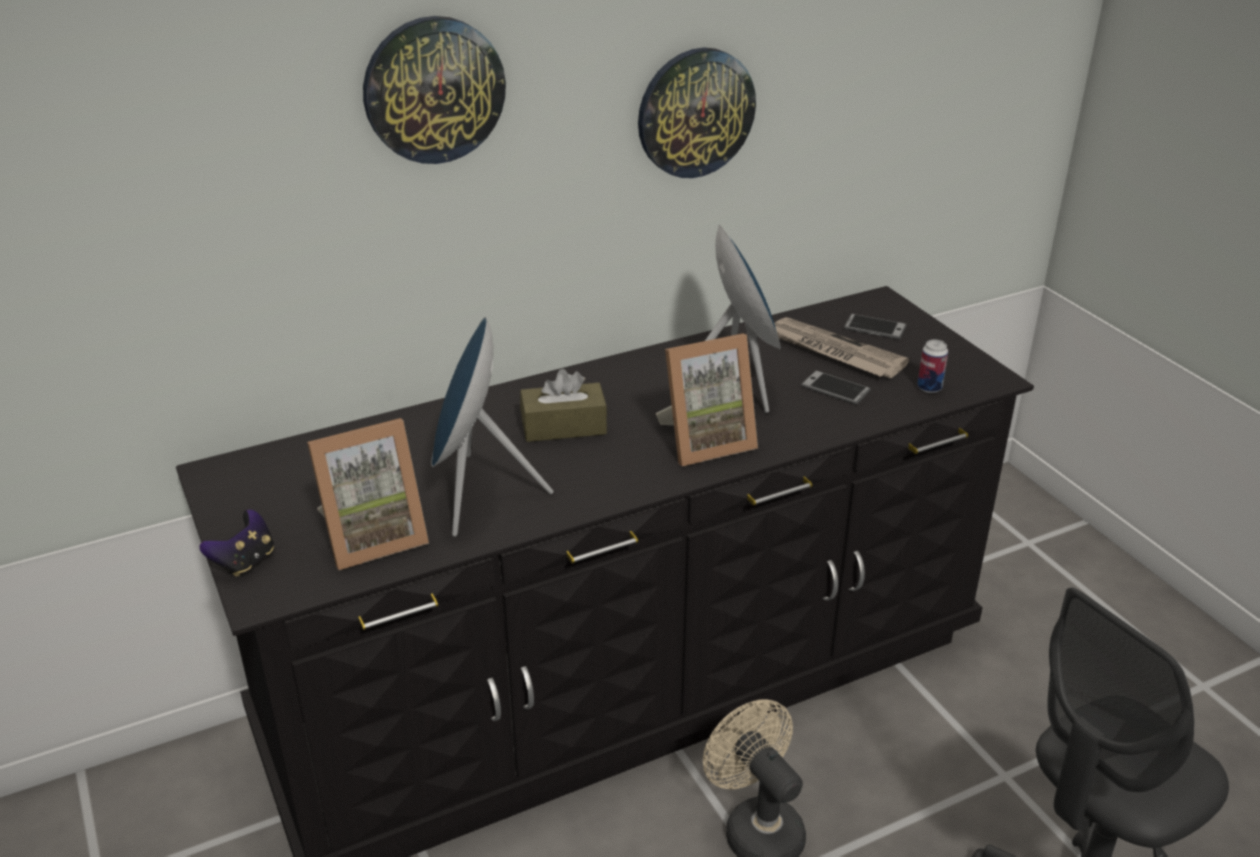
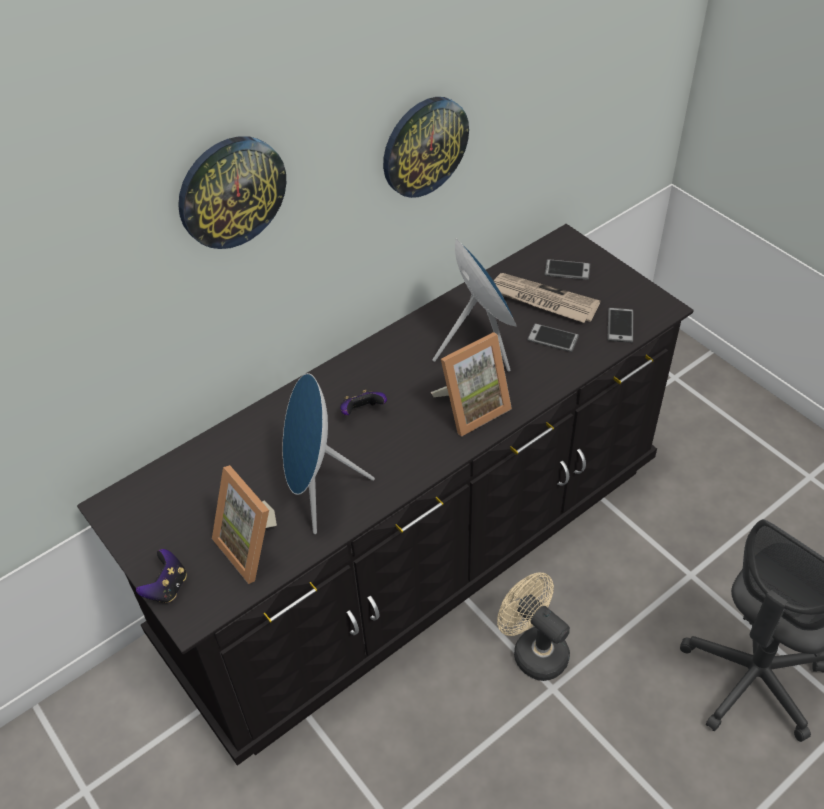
camera: 10 degrees left, 15 degrees up
(372, 537) = (254, 546): picture frame -> picture frame turned 90 degrees clockwise
(563, 426) = (362, 412): brown tissue box -> game controller
(929, 388) = (620, 326): can -> phone

